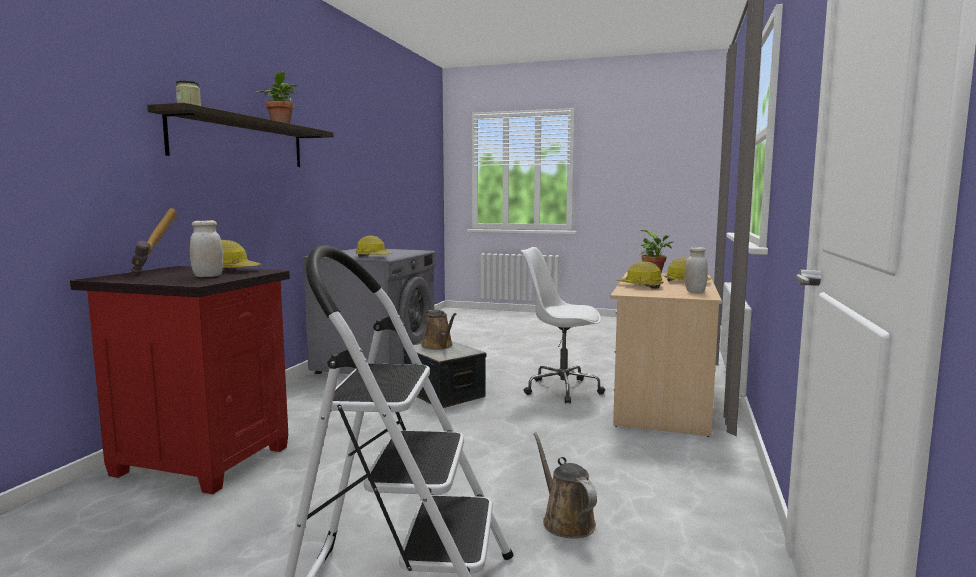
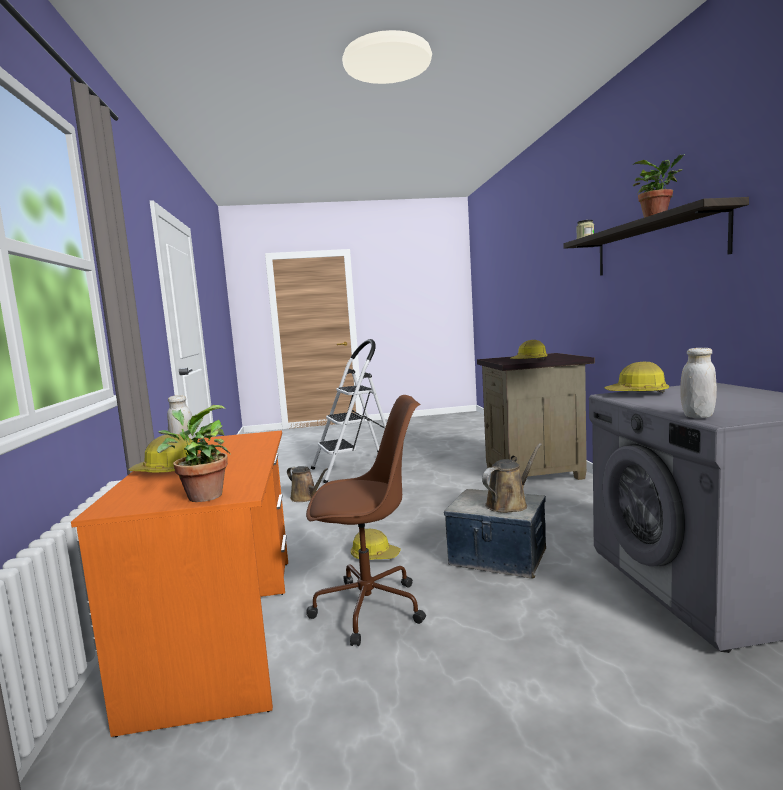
camera: 155 degrees right, 0 degrees up
(160, 272) = (559, 356): hammer -> none
(199, 460) = (536, 473): red cabinet -> beige cabinet
(208, 276) = (512, 359): white jar -> white jar (697, 416)
(438, 346) = (509, 504): brown watering can -> brown watering can turned 105 degrees clockwise
(560, 390) = (371, 608): white office chair -> brown office chair
(640, 286) = (246, 449): hard hat -> hard hat (374, 555)
(662, 400) = (222, 628): beige desk -> orange desk

